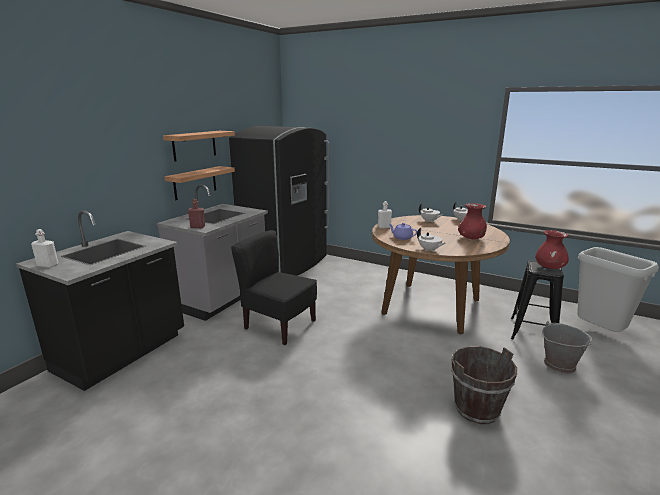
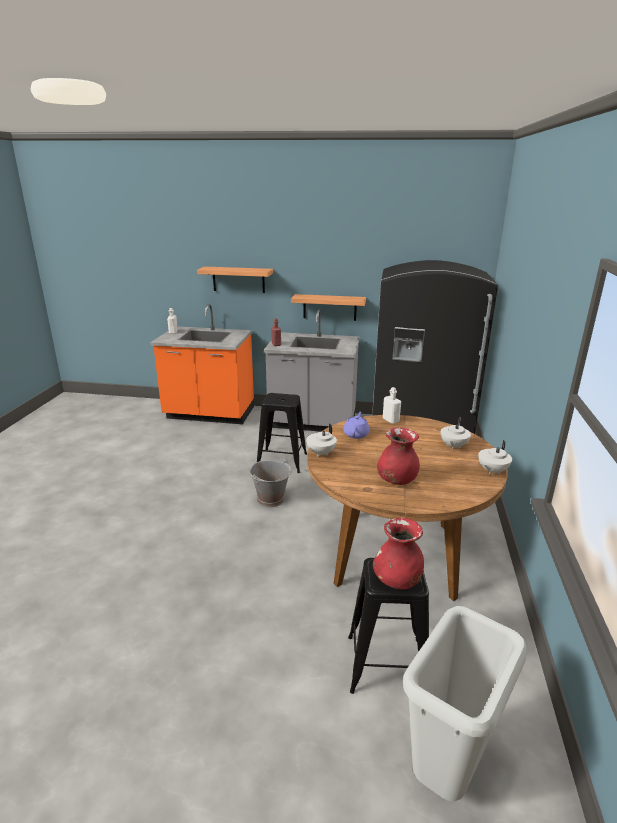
camera: 70 degrees right, 5 degrees up
(122, 354) = (209, 414): black counter -> orange counter
(194, 145) = (335, 271): shelf -> shelf (238, 279)
(279, 325) = (281, 461): black chair -> black stool
(477, 409) = (182, 602): brown bucket -> none
(559, 364) = (301, 689): grey bucket -> grey bucket (271, 499)

